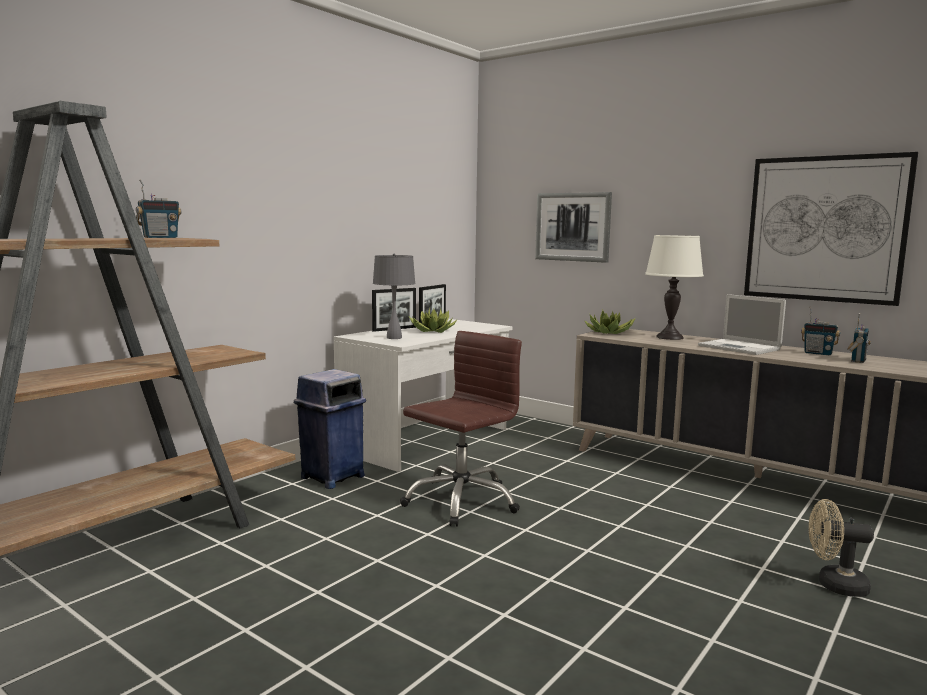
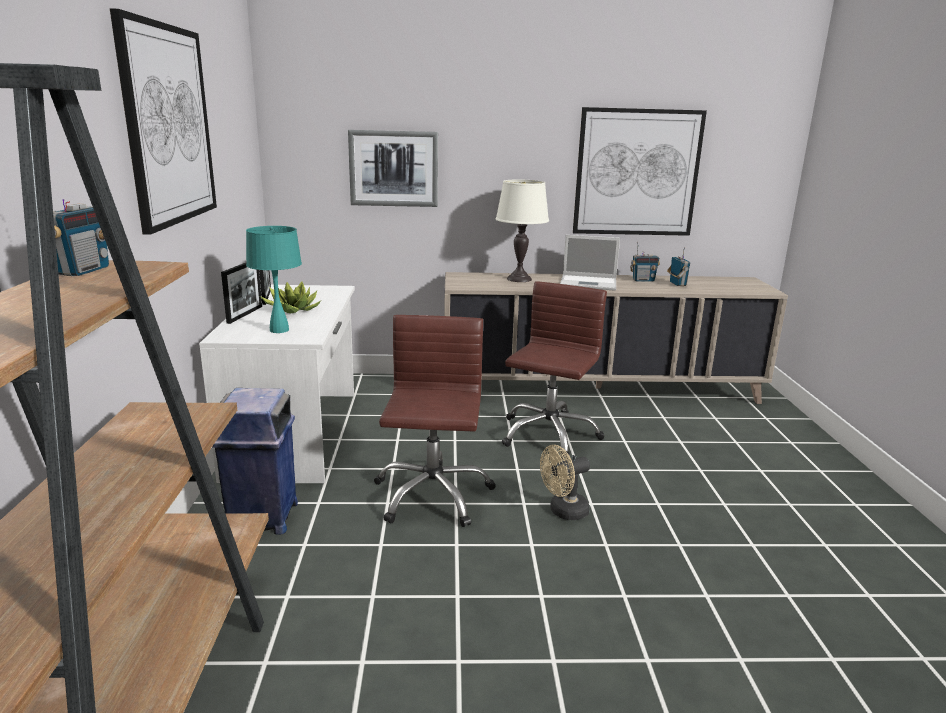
camera: 40 degrees left, 10 degrees up
(335, 177) = (168, 125): none -> picture
(394, 338) = (279, 330): grey table lamp -> turquoise table lamp
(610, 333) = (466, 282): potted plant -> none
(634, 495) = (548, 434): none -> brown office chair
(834, 585) = (746, 467): beige fan -> beige fan (563, 512)

